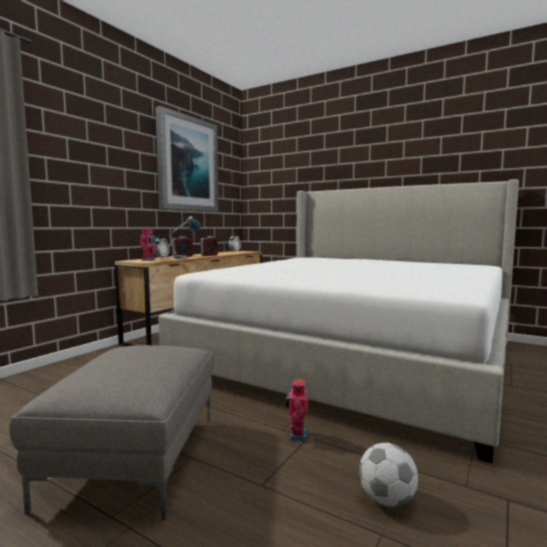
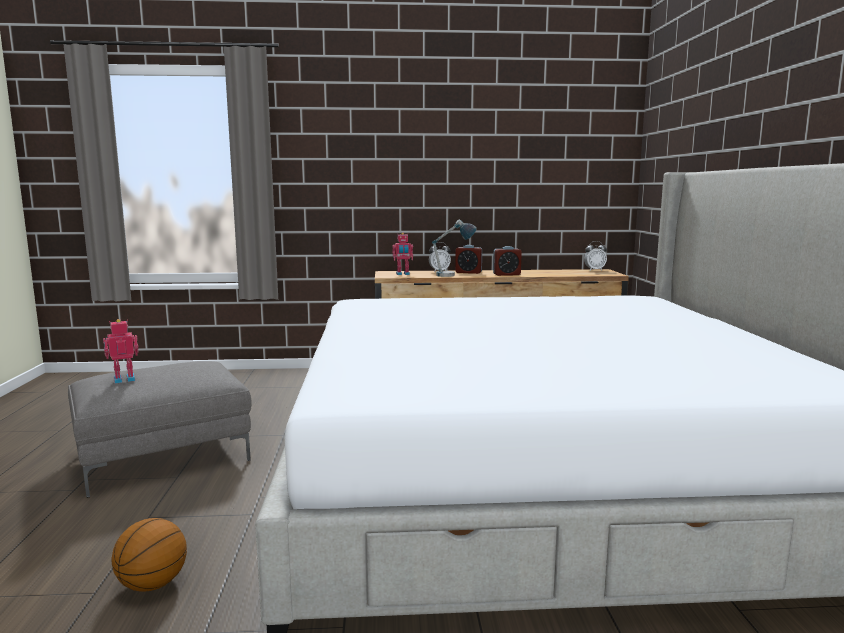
camera: 55 degrees right, 5 degrees up
(187, 164) = (506, 139): picture -> none
(296, 435) = (252, 507): toy robot -> toy robot (124, 379)
(386, 499) = (152, 584): football -> basketball

